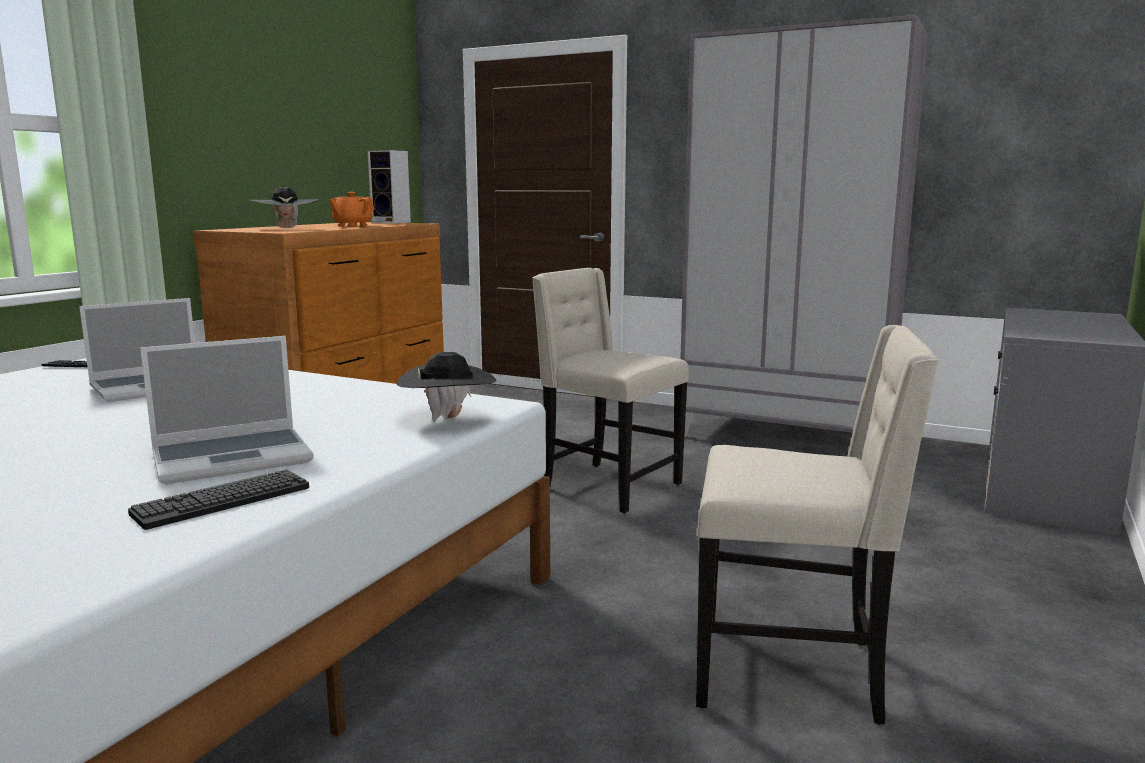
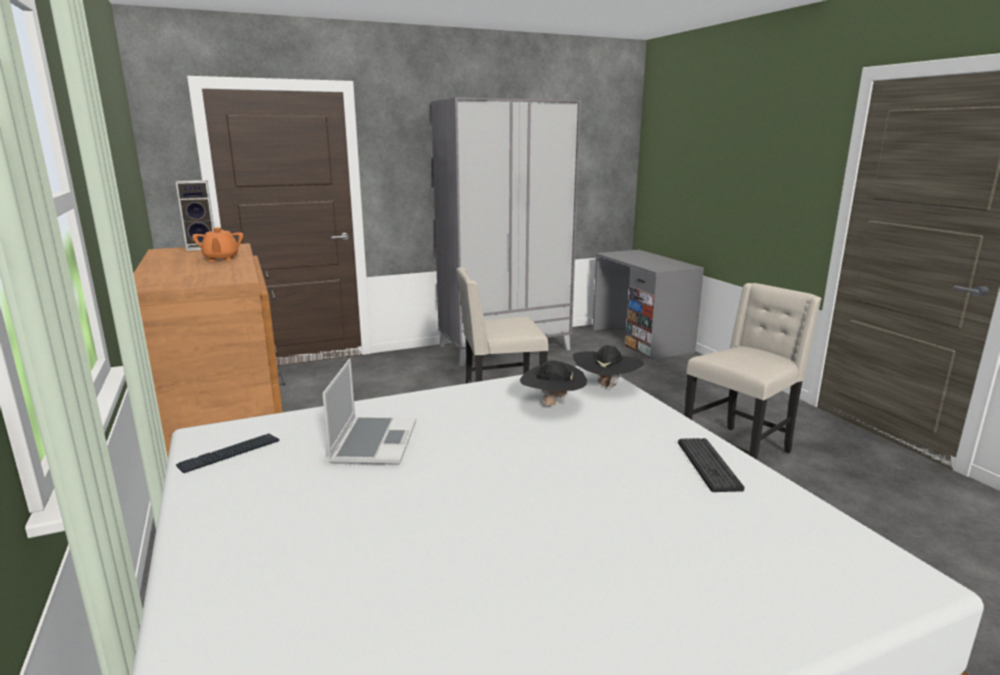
camera: 50 degrees left, 5 degrees up
(234, 457) = (622, 449): laptop -> none
(286, 228) = (196, 273): black hat -> black hat (552, 404)

